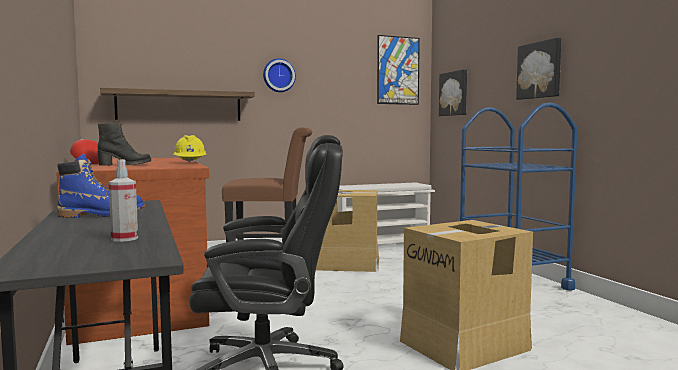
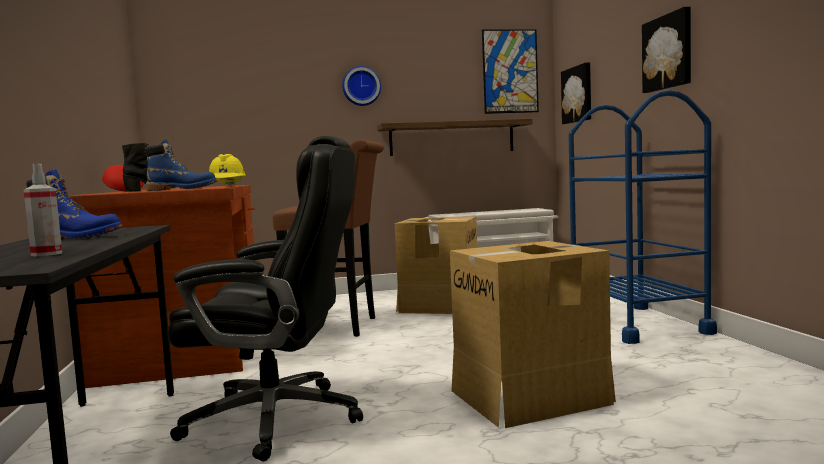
camera: 10 degrees right, 0 degrees up
(157, 166) = (182, 189): none -> blue boot
(179, 106) = (247, 127): shelf -> shelf (452, 138)

